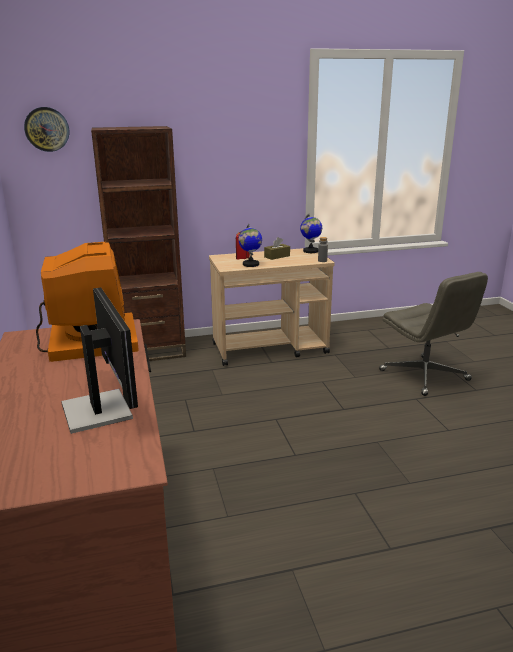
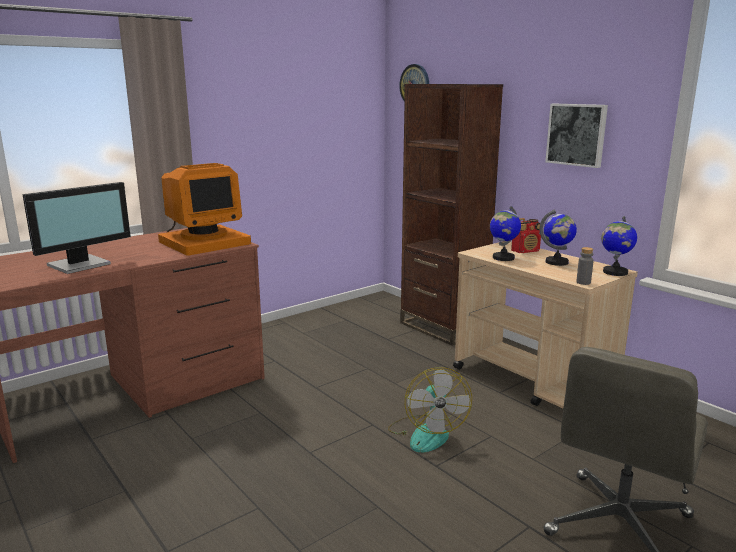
camera: 65 degrees right, 5 degrees down
(239, 163) = (577, 134): none -> picture
(277, 256) = (557, 262): brown tissue box -> globe
(303, 401) = (426, 433): none -> fan

